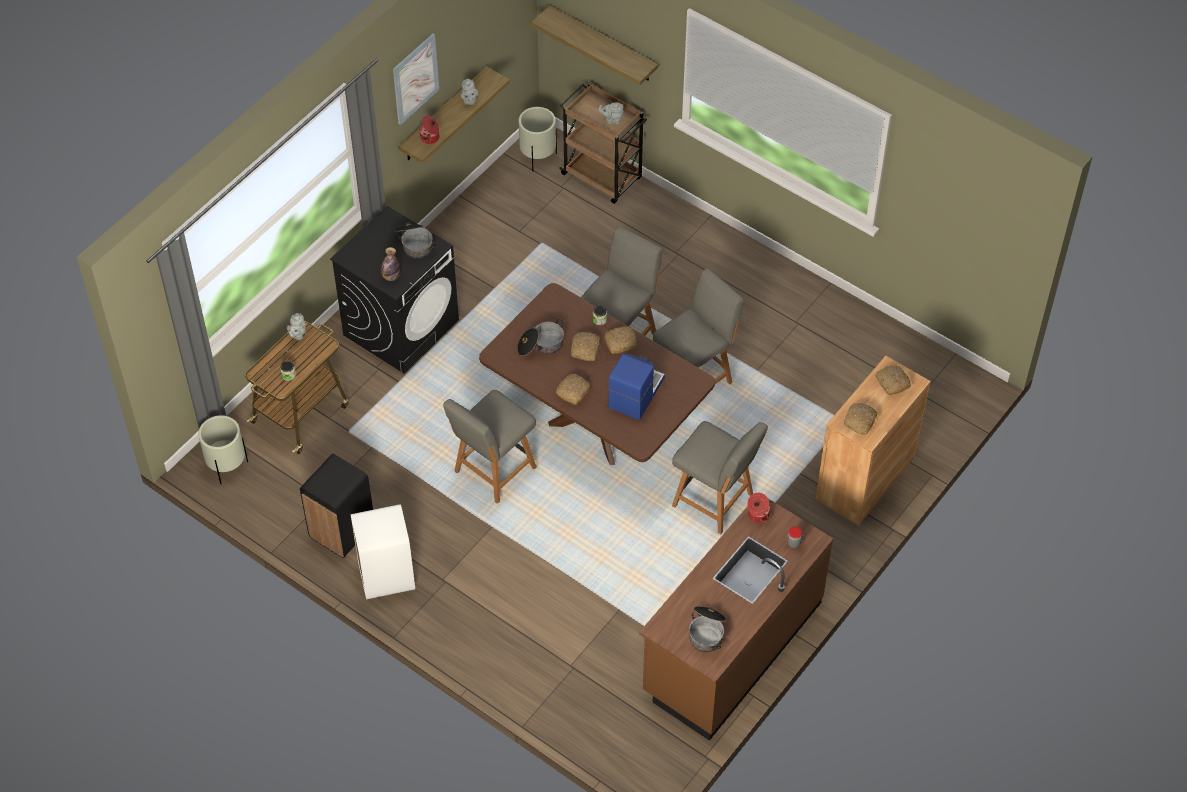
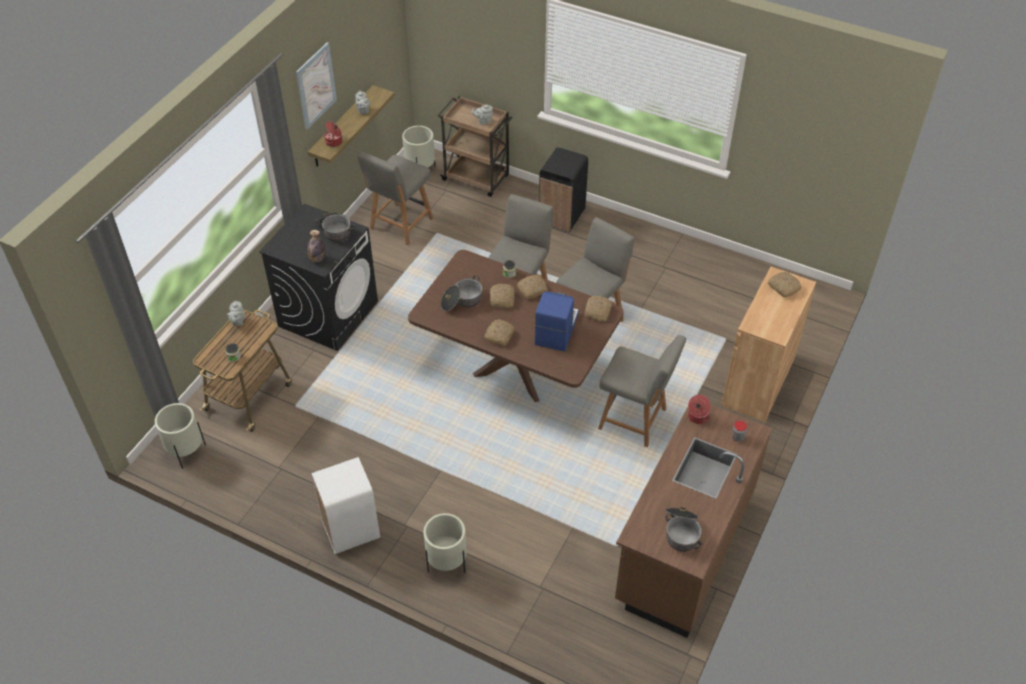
camera: 10 degrees left, 5 degrees down
(343, 531) = (303, 494): black trash can -> black trash can (562, 216)
(479, 626) = (447, 563): none -> beige planter
(493, 471) = (432, 422): grey chair -> grey chair (400, 225)
(603, 45) = (469, 56): shelf -> none
(860, 421) = (766, 322): bread -> bread (598, 312)

